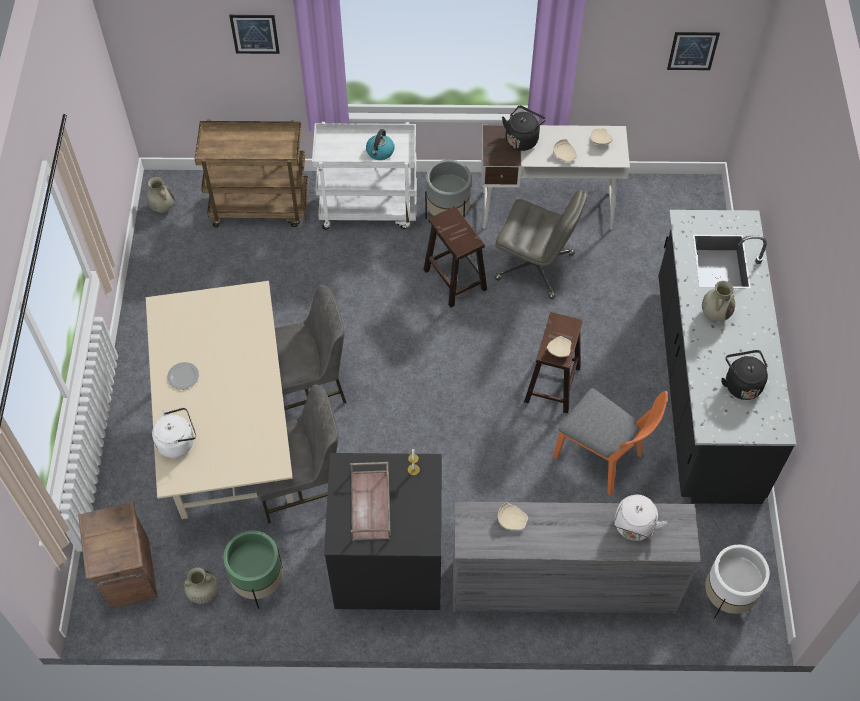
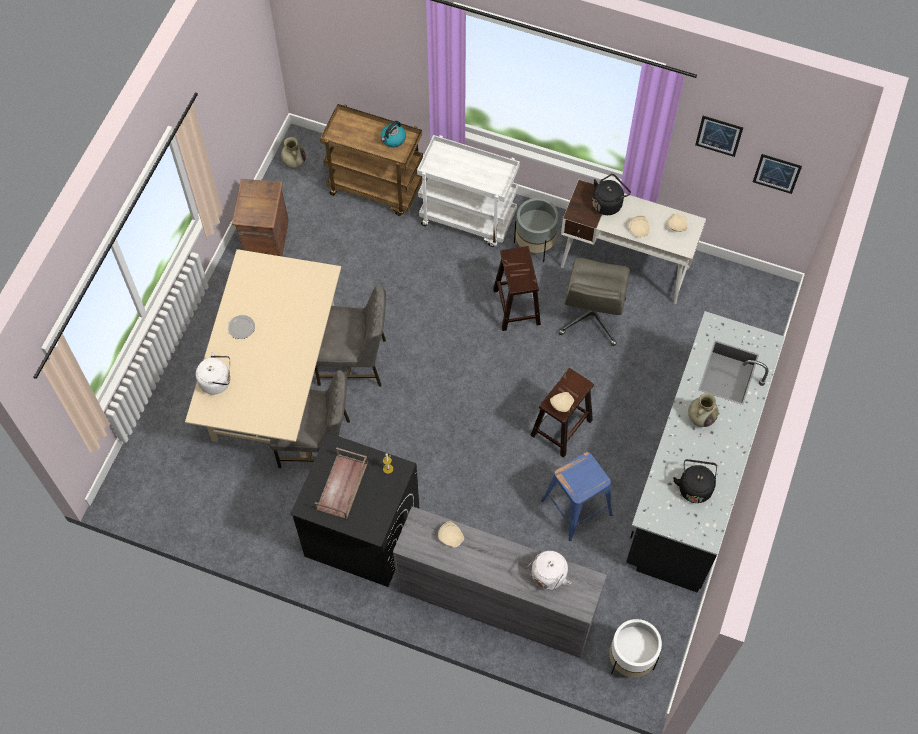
camera: 20 degrees right, 5 degrees up
(129, 575) = (155, 473): crate -> crate (266, 241)
(203, 593) = (206, 507): beige vase -> none
(254, 34) = (396, 48): picture -> picture (719, 135)
(259, 582) = (253, 514): green planter -> none
(380, 152) = (479, 178): kettle -> kettle (393, 139)
(536, 267) = (592, 317): grey office chair -> grey office chair turned 60 degrees clockwise
(603, 459) = (577, 508): orange chair -> blue stool

